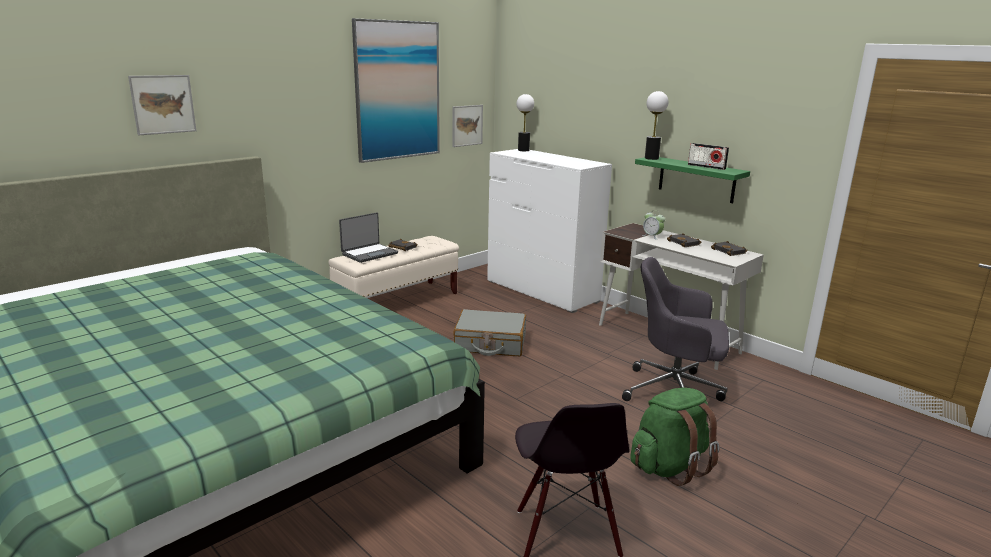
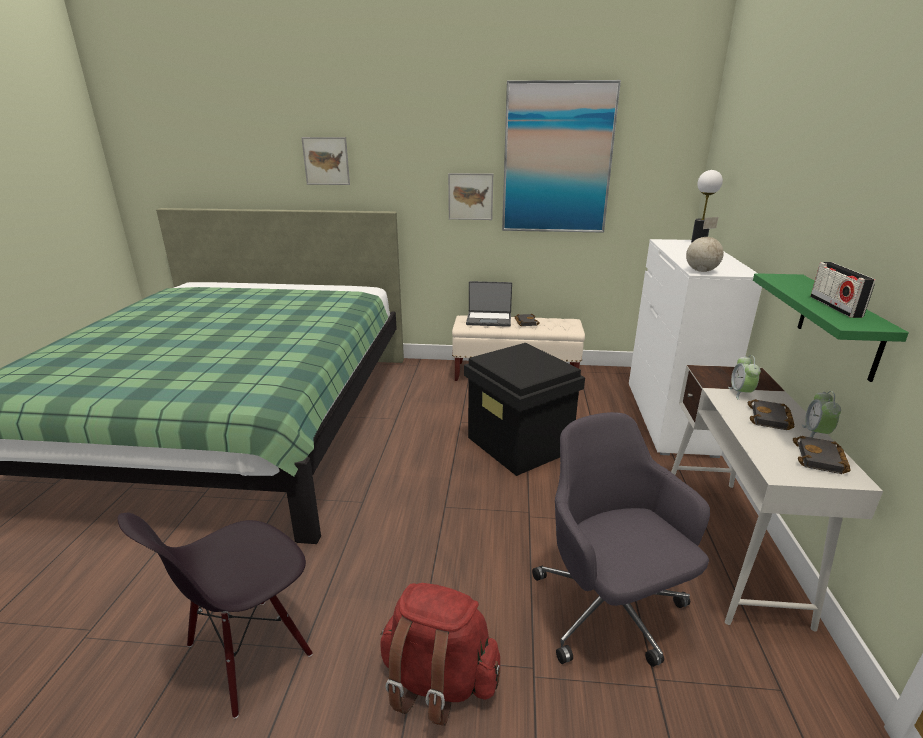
camera: 50 degrees right, 5 degrees up
(467, 125) = (652, 205): picture -> picture (470, 196)
(490, 343) = (520, 445): grey suitcase -> black storage box
(578, 166) = (700, 271): none -> globe
(651, 158) = (783, 277): table lamp -> none
(669, 467) = (438, 681): green backpack -> red backpack
(708, 243) = (816, 433): none -> alarm clock

